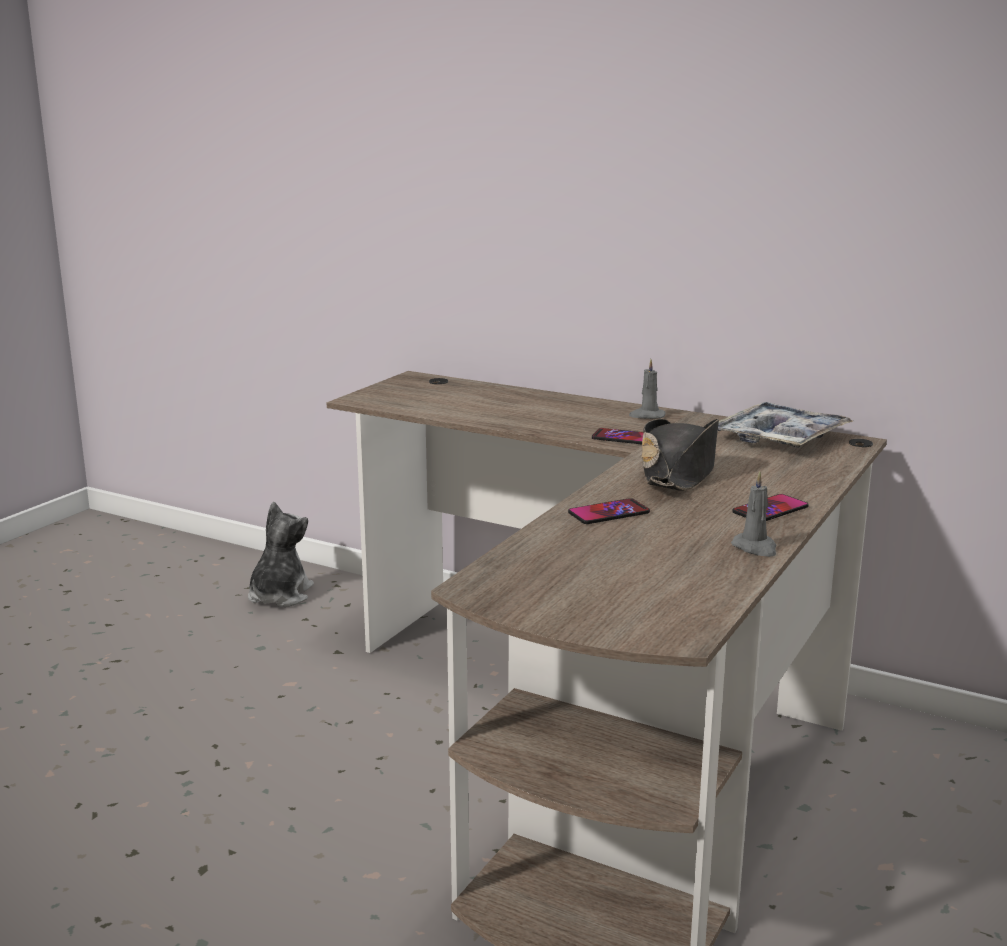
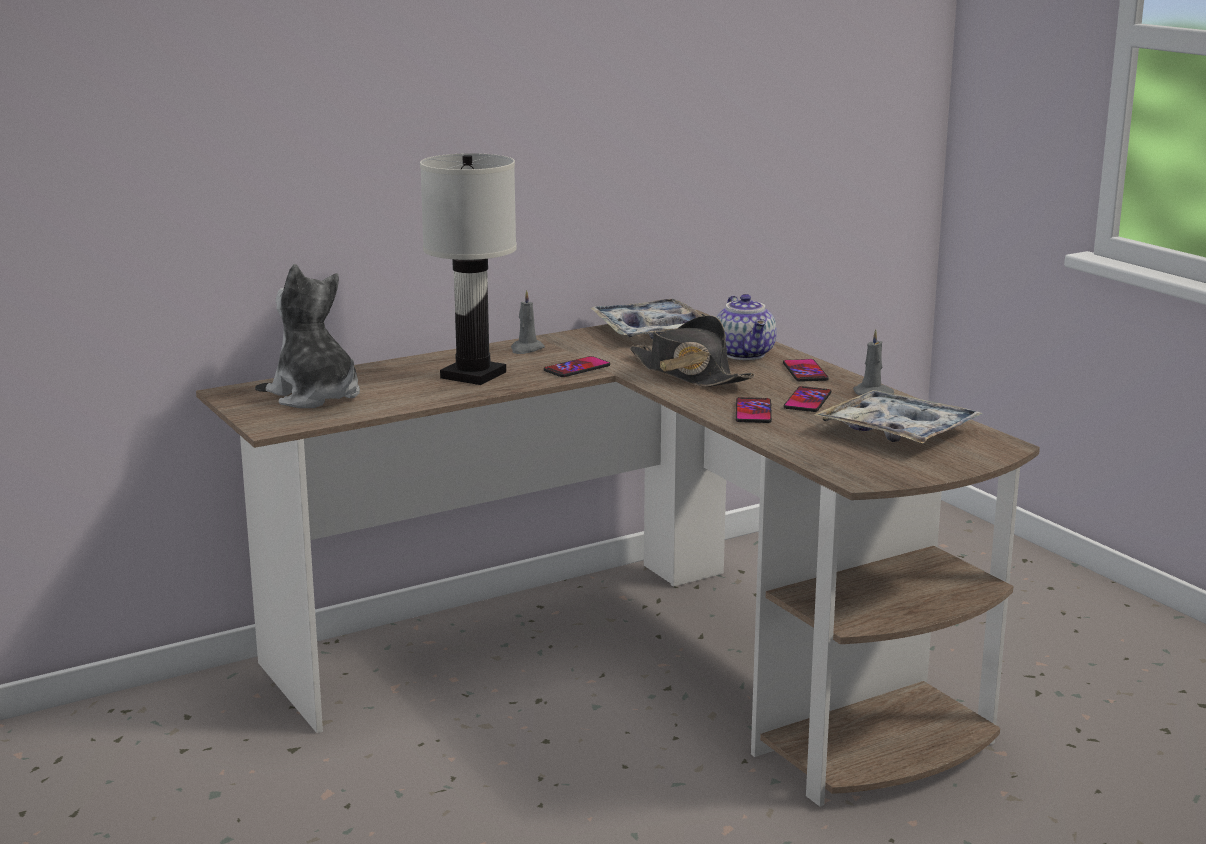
camera: 60 degrees left, 0 degrees up
(279, 596) = (94, 753): plush toy -> plush toy (315, 396)
(553, 417) = (474, 375): none -> white table lamp
(643, 579) = (897, 432): none -> tray
(679, 526) = (807, 401): none -> phone
(780, 480) = (746, 354): none -> teapot

